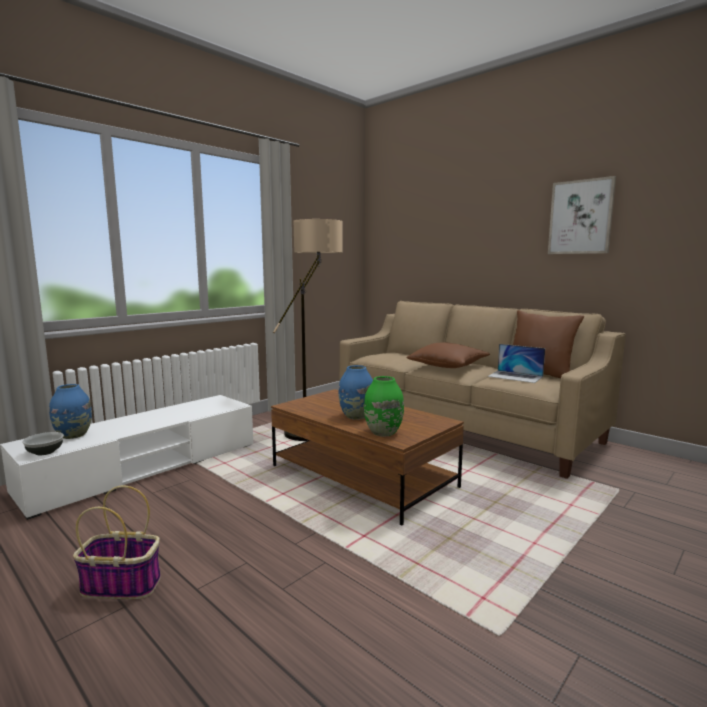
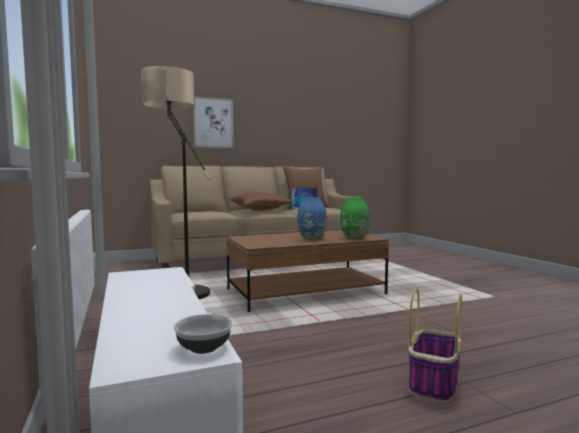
camera: 65 degrees left, 5 degrees down
(73, 435) = (147, 334): blue vase -> none
(580, 217) = (293, 108): picture -> picture (213, 123)

